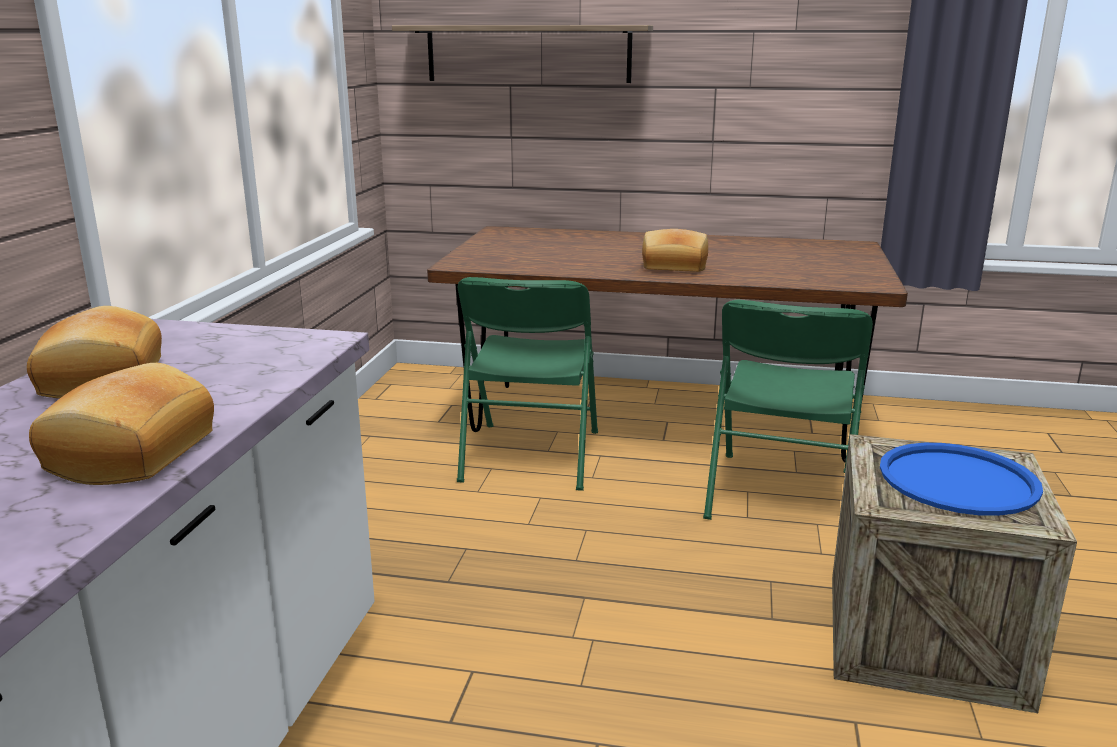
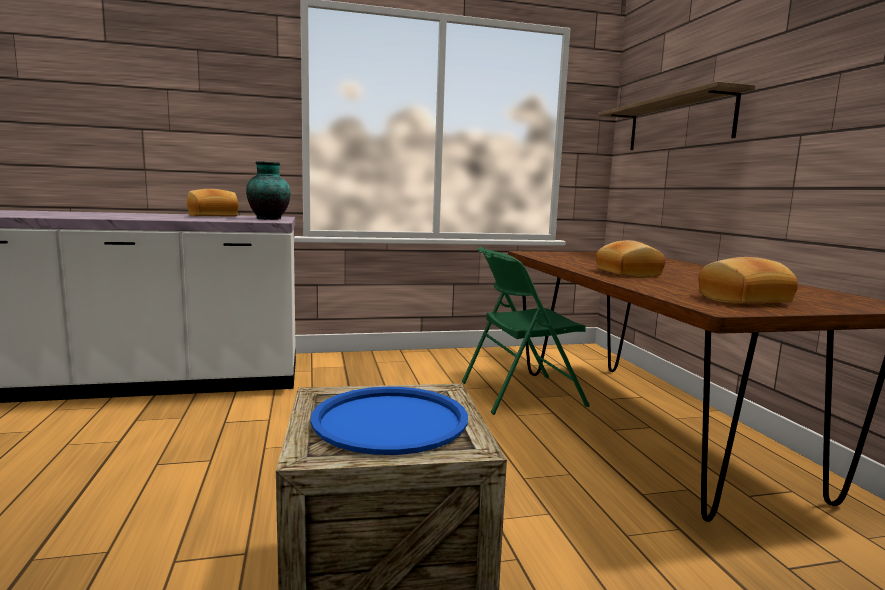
camera: 65 degrees right, 10 degrees down
(128, 453) = (132, 217): bread -> bread (742, 299)
(254, 340) = (269, 219): none -> vase
(779, 494) = (583, 489): green chair -> none

